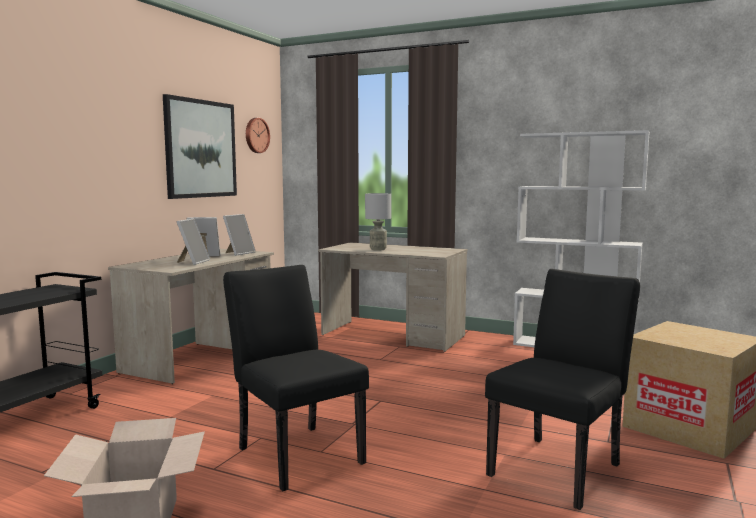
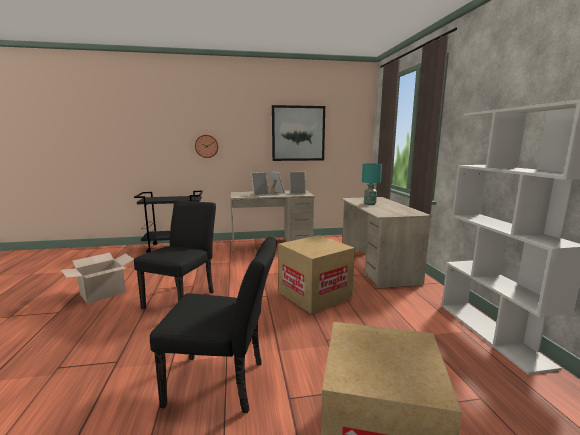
camera: 55 degrees right, 5 degrees up
(256, 135) = (347, 123): wall clock -> wall clock (206, 146)
(378, 249) = (370, 204): grey table lamp -> turquoise table lamp
(417, 379) = (315, 295): none -> cardboard box

